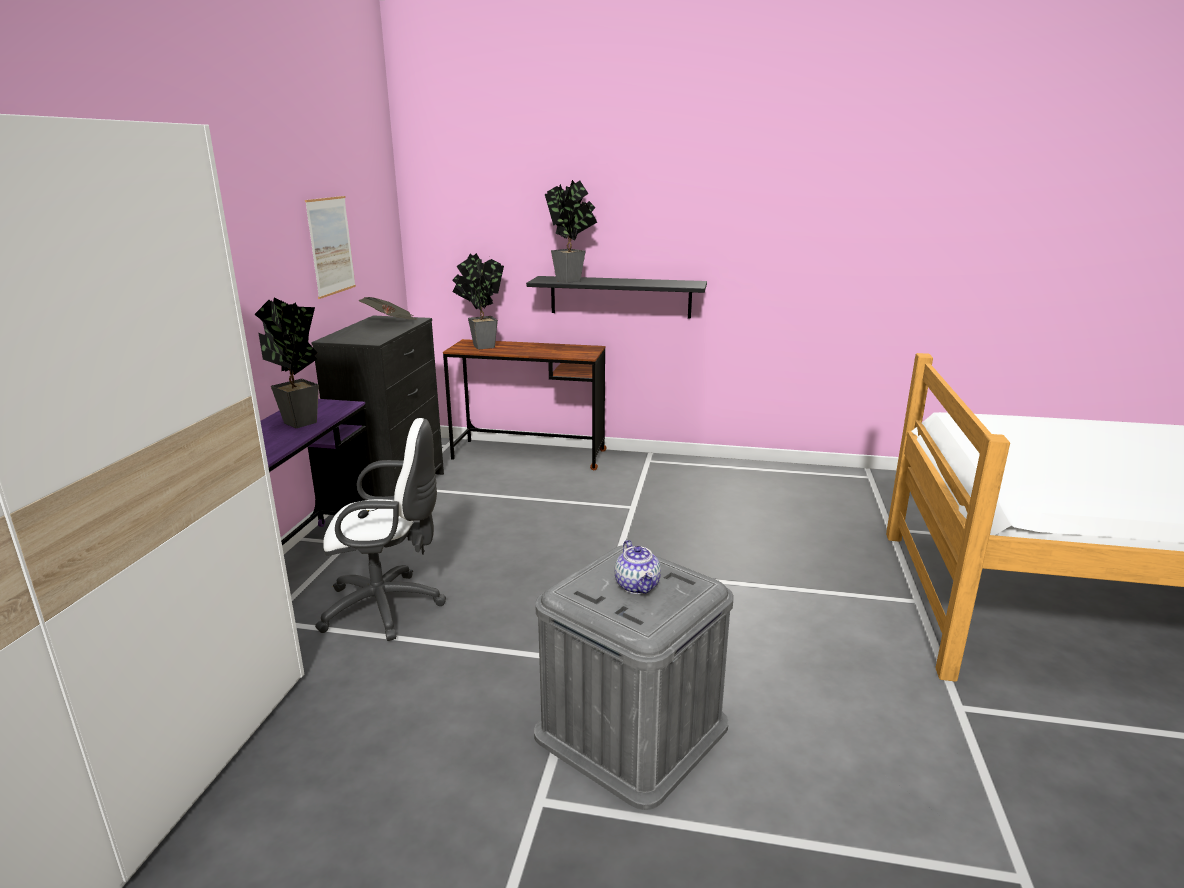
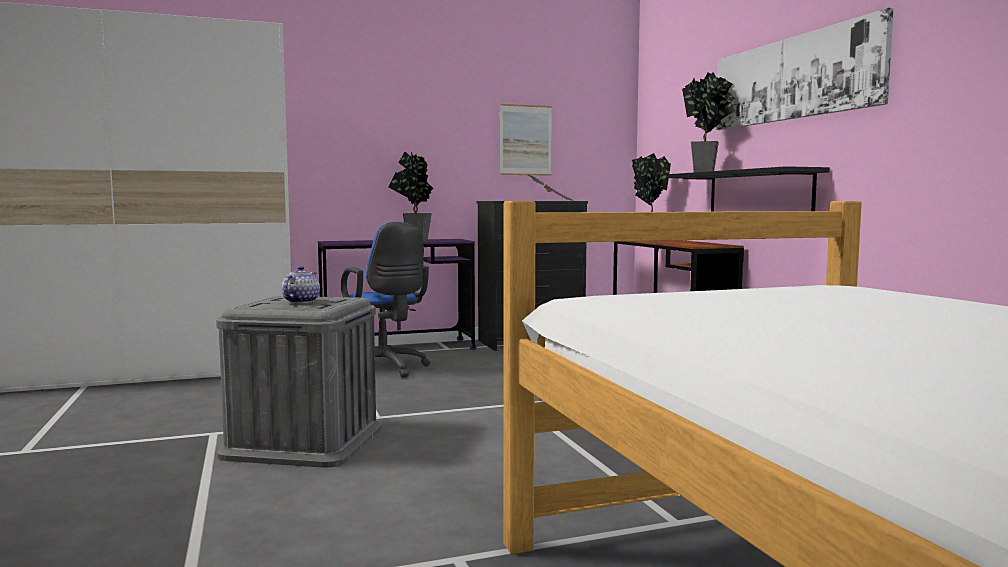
camera: 60 degrees right, 15 degrees down
(388, 607) = (386, 369): white office chair -> blue office chair
(638, 586) = (301, 301): teapot -> teapot turned 150 degrees clockwise
(661, 198) = (792, 78): none -> picture

